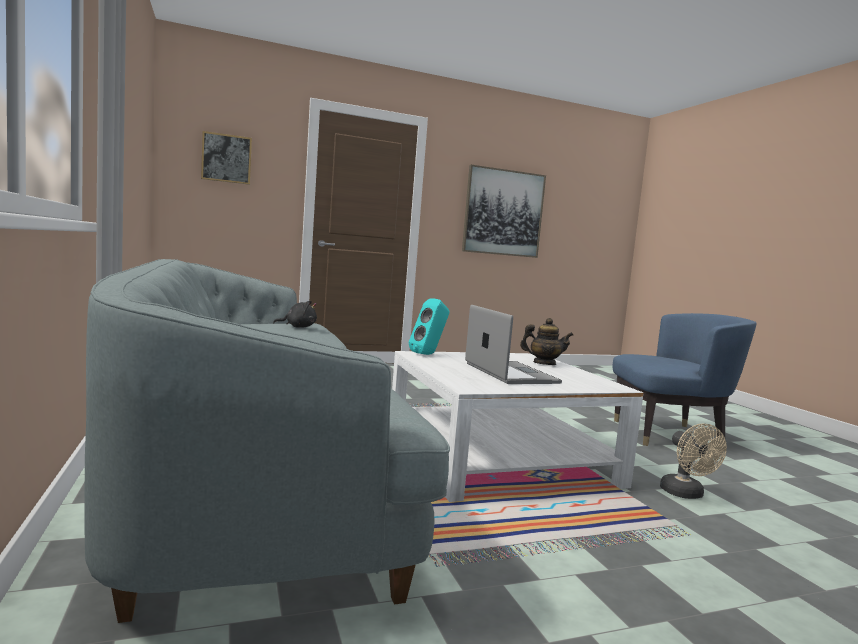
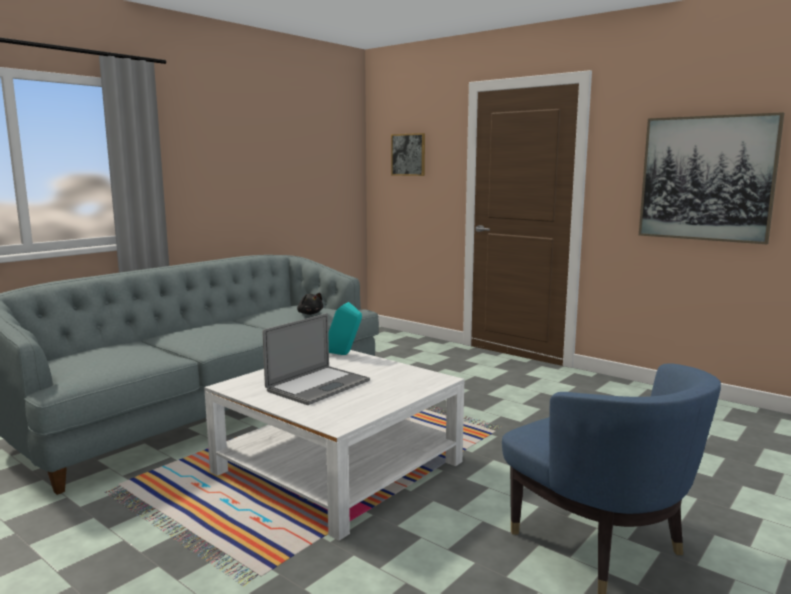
camera: 60 degrees right, 5 degrees up
(544, 363) = (401, 388): teapot -> none
(686, 494) = (361, 576): beige fan -> none

